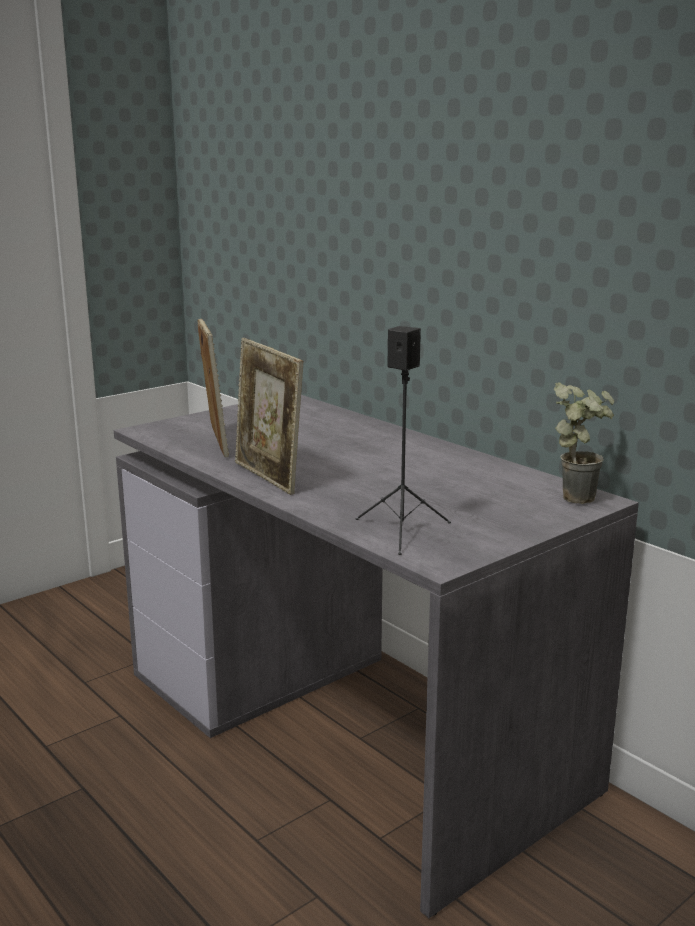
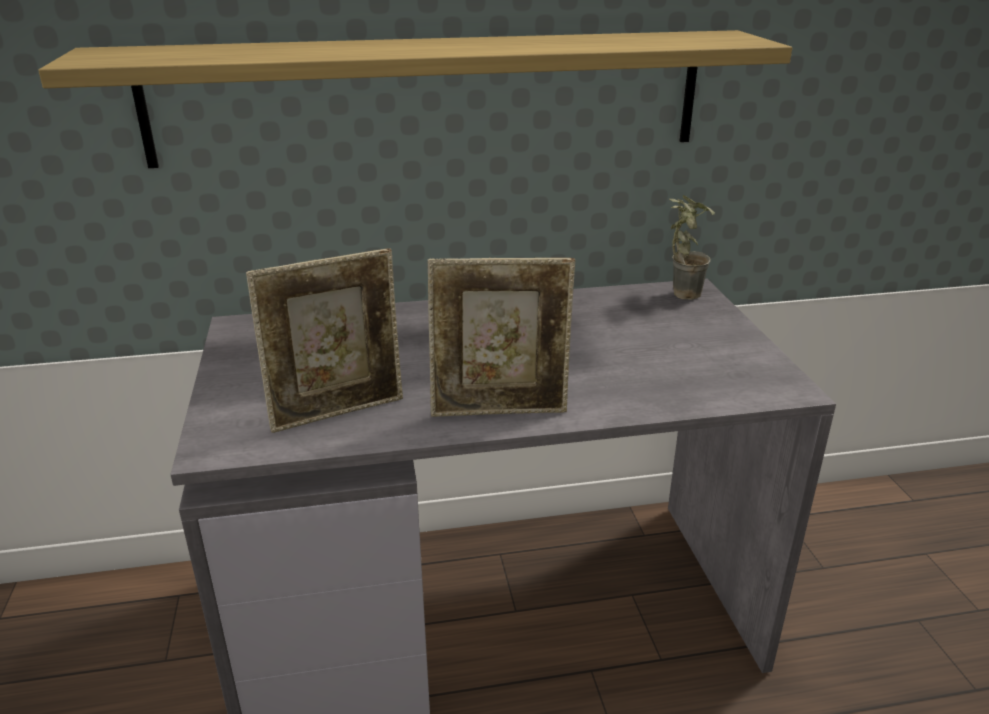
camera: 60 degrees left, 10 degrees up
(215, 443) = (338, 411): picture frame -> picture frame turned 135 degrees clockwise
(402, 531) = (709, 384): black speaker -> none
(428, 251) = (430, 97): none -> shelf

